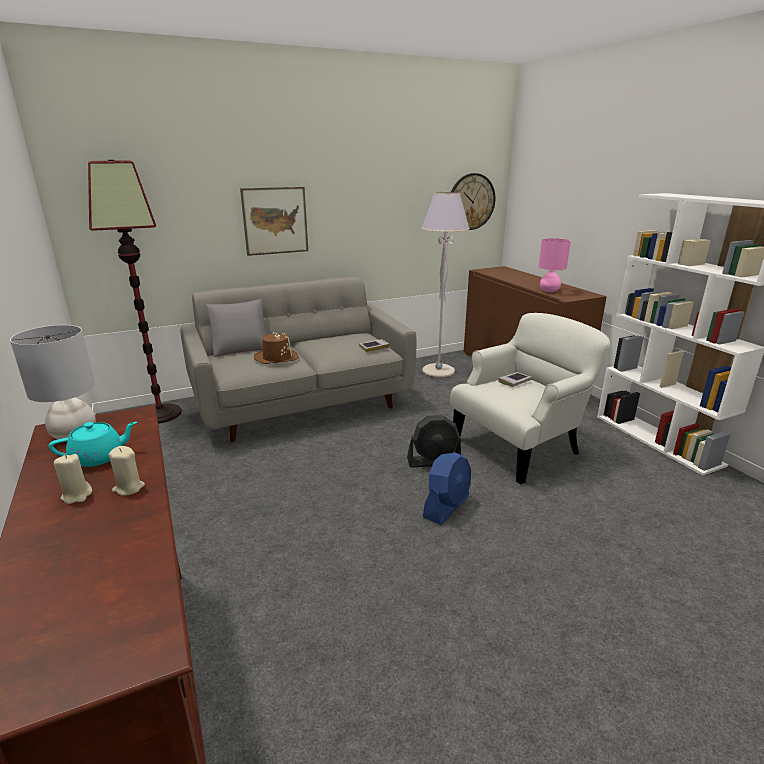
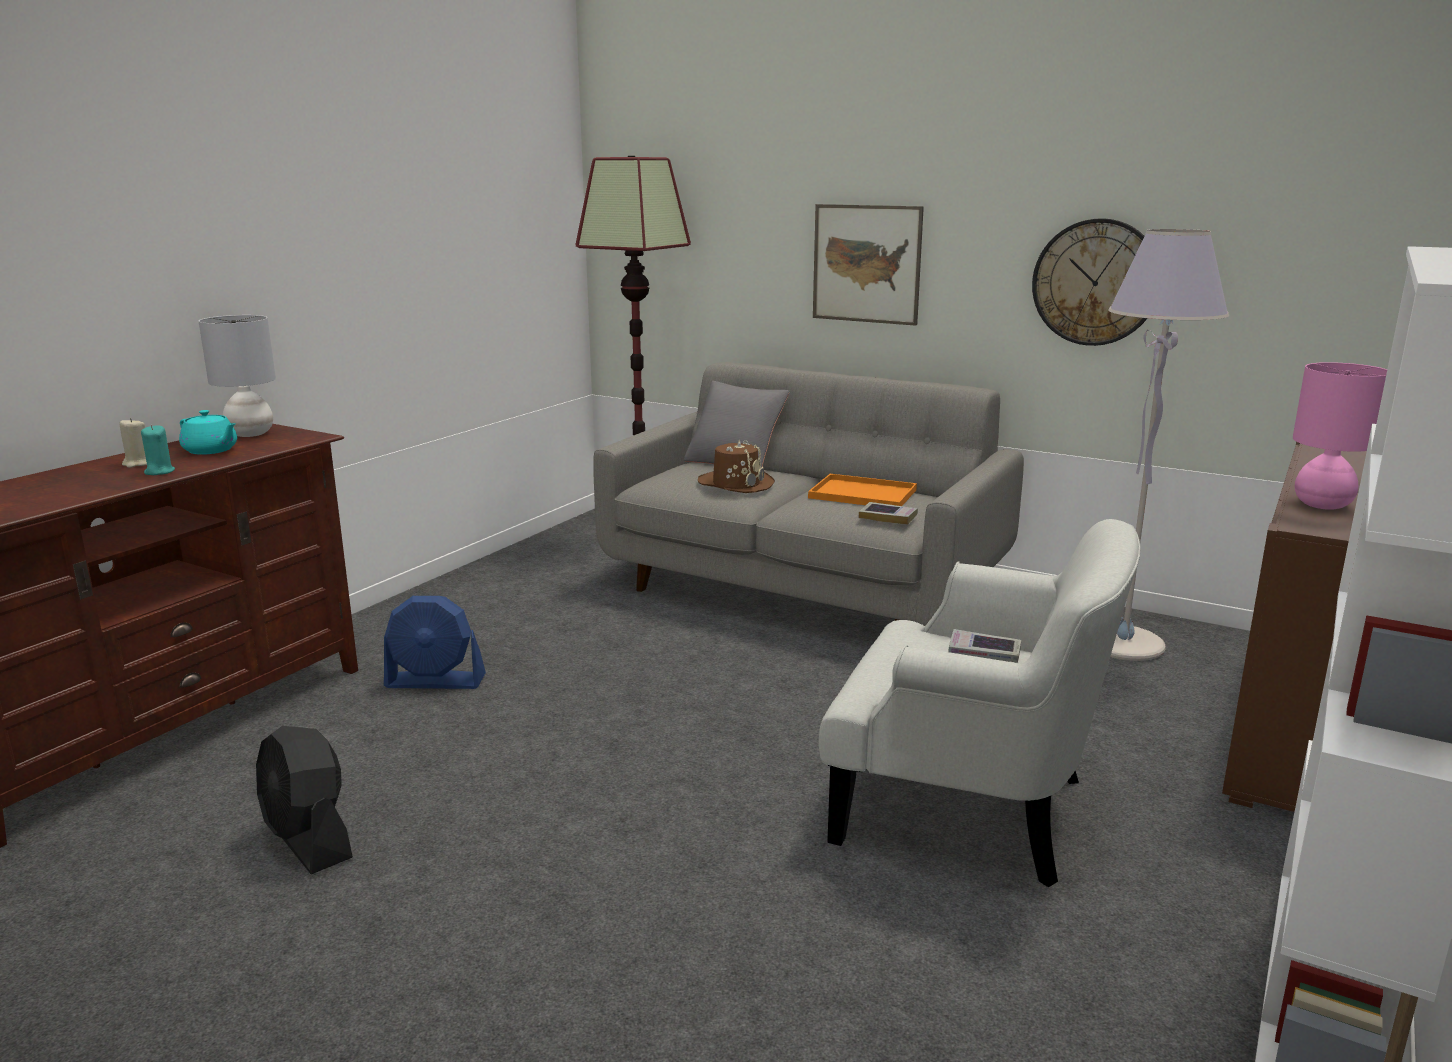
camera: 55 degrees right, 5 degrees down
(128, 488) = (159, 472): beige candle -> turquoise candle
(338, 341) = (865, 494): none -> orange tray
(434, 461) = (788, 739): black fan -> black fan (308, 839)
(446, 506) = (670, 789): blue fan -> blue fan (436, 681)
(471, 201) = (1344, 264): wall clock -> wall clock (1095, 282)

